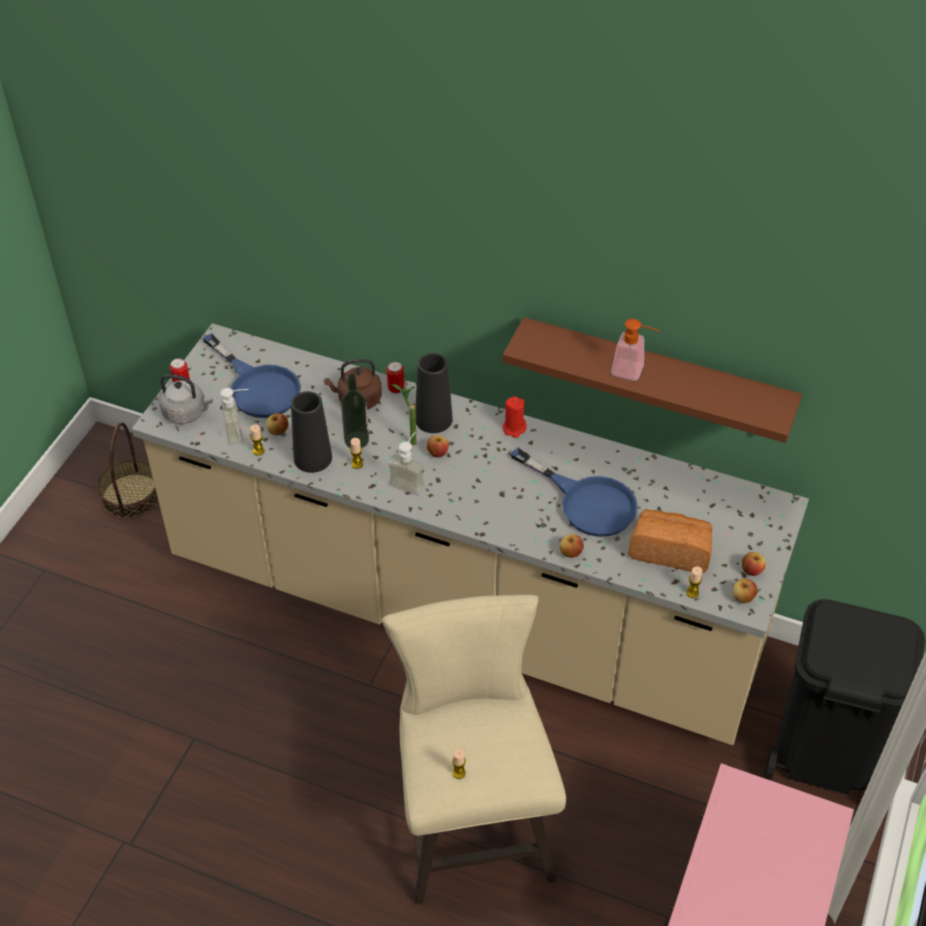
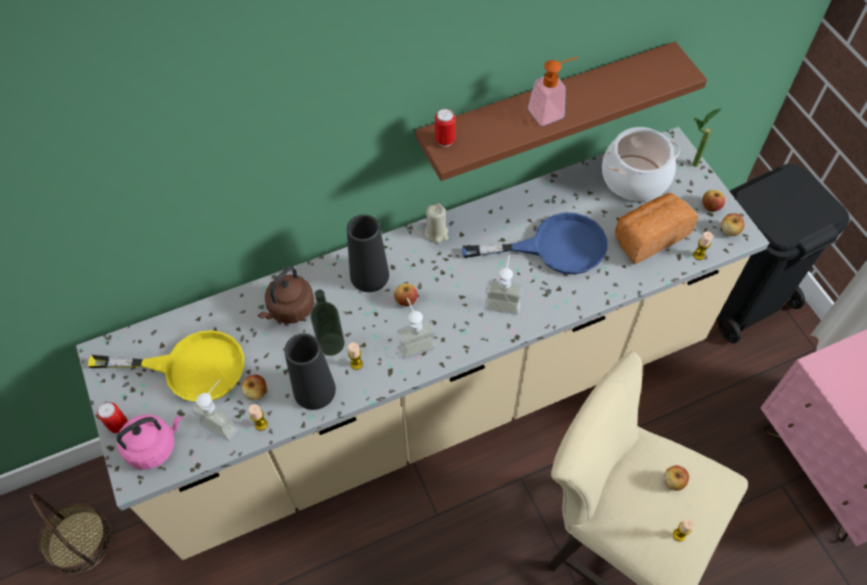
camera: 45 degrees left, 10 degrees up
(187, 413) = (154, 446): grey kettle -> pink kettle
(258, 386) = (190, 368): blue frying pan -> yellow frying pan
(396, 389) = (309, 274): can -> can (445, 140)
(408, 441) = (371, 310): potted plant -> potted plant (689, 166)
(503, 505) = (503, 300): none -> soap dispenser
(514, 428) = (436, 233): red candle -> beige candle
(570, 553) = (592, 296): apple -> apple (673, 482)
(717, 505) = (635, 178): none -> cooking pot

